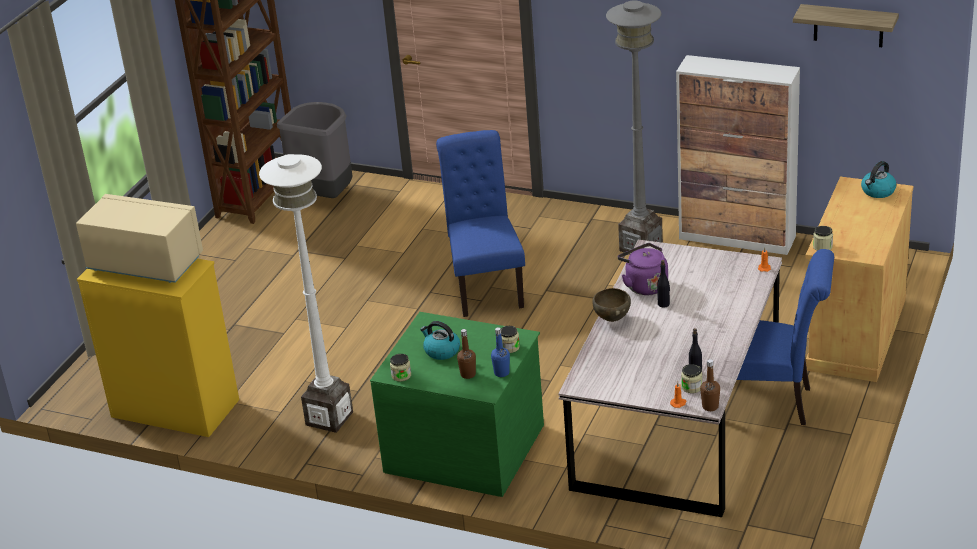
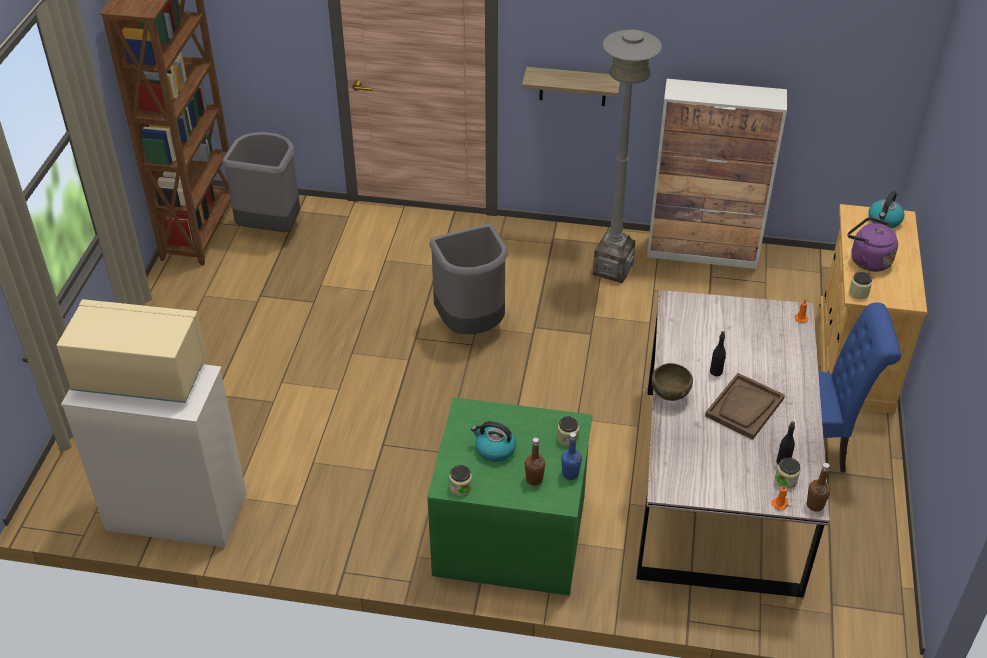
camera: 15 degrees left, 10 degrees up
(174, 408) = (175, 511): yellow dresser -> white dresser
(329, 418) = (353, 509): white floor lamp -> none
(486, 286) = (471, 326): blue chair -> grey trash can
(644, 285) = (687, 349): purple kettle -> purple kettle (867, 260)
(678, 332) = (744, 408): none -> brown tray
(848, 26) = (842, 47): shelf -> shelf (572, 86)

